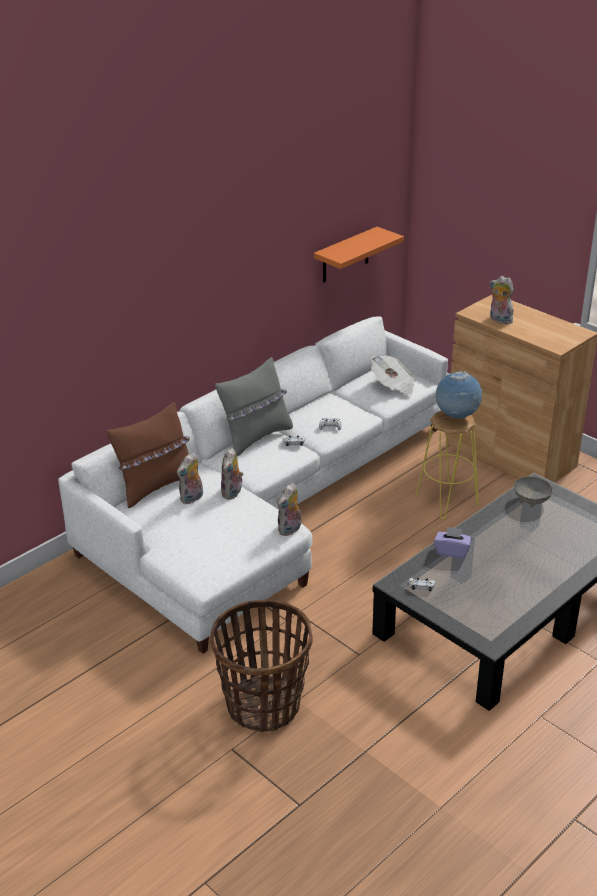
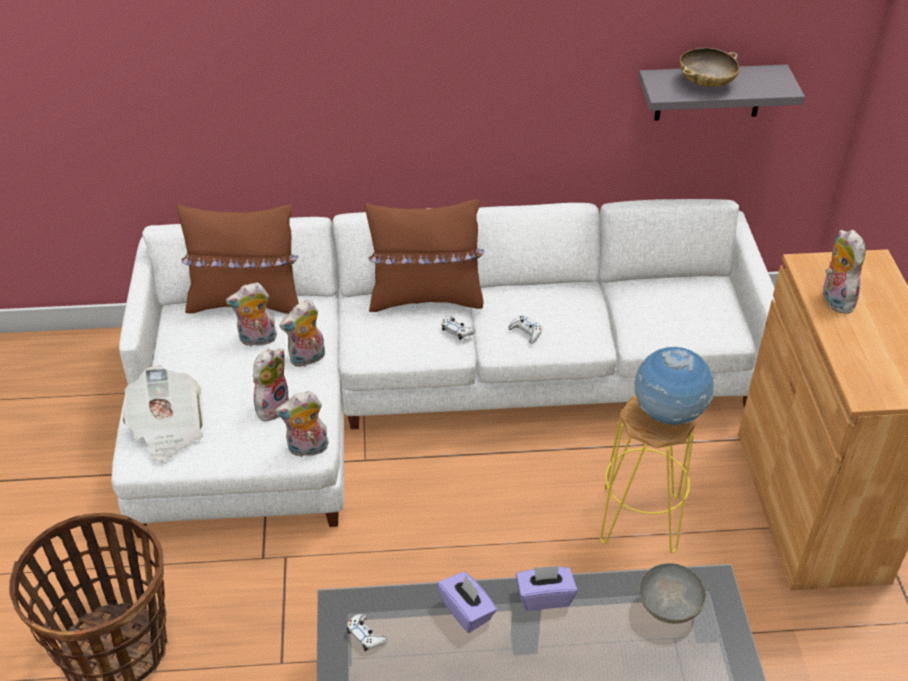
camera: 40 degrees right, 10 degrees up
(245, 521) = (272, 406): none -> plush toy
(256, 437) = (426, 298): grey pillow -> brown pillow
(345, 255) = (709, 92): orange shelf -> grey shelf
(353, 246) = (706, 83): none -> beige bowl
(393, 386) = (681, 316): newspaper -> newspaper (167, 429)
(477, 527) = (544, 596): none -> purple tissue box

